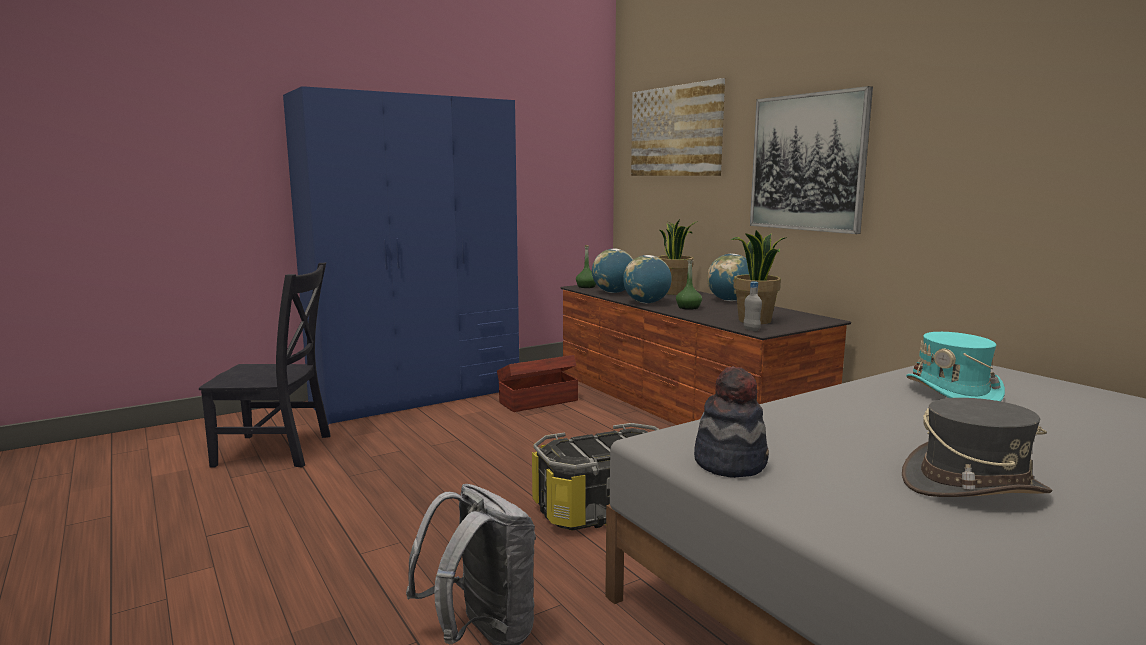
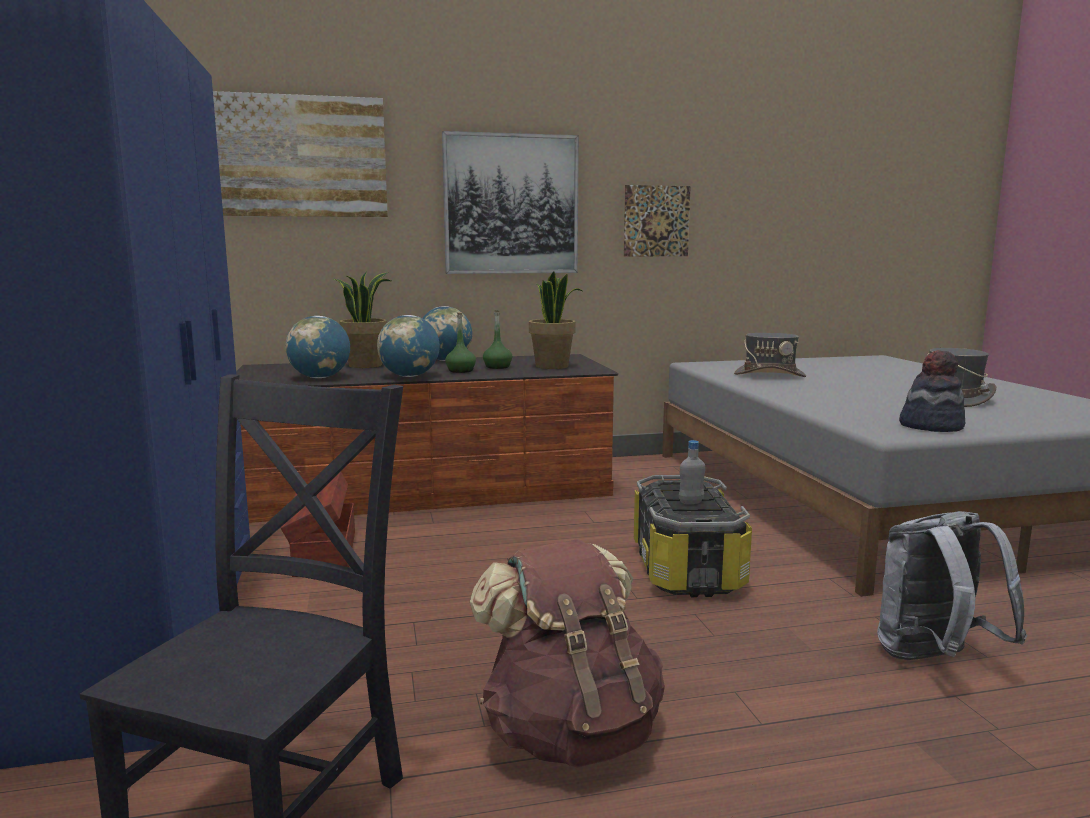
camera: 70 degrees left, 0 degrees up
(343, 497) = (570, 733): none -> brown backpack
(586, 287) = (252, 380): green bottle -> green bottle (497, 367)
(751, 329) = (587, 370): grey bottle -> grey bottle (691, 502)
(953, 393) = (769, 375): turquoise hat -> grey hat
(957, 178) = (656, 221): none -> picture

